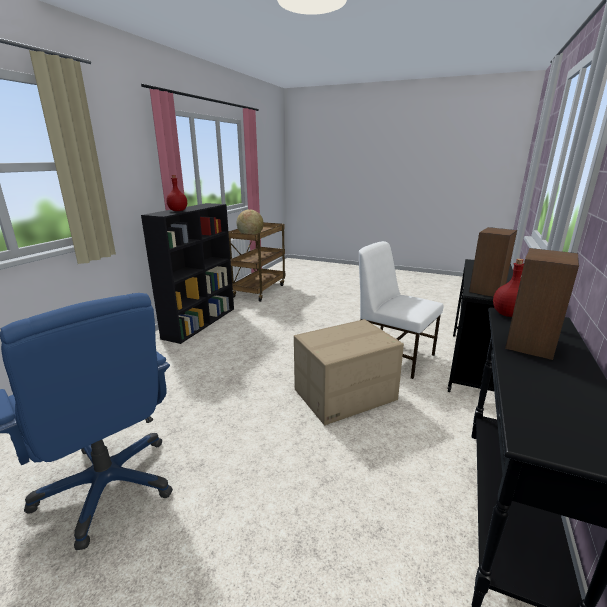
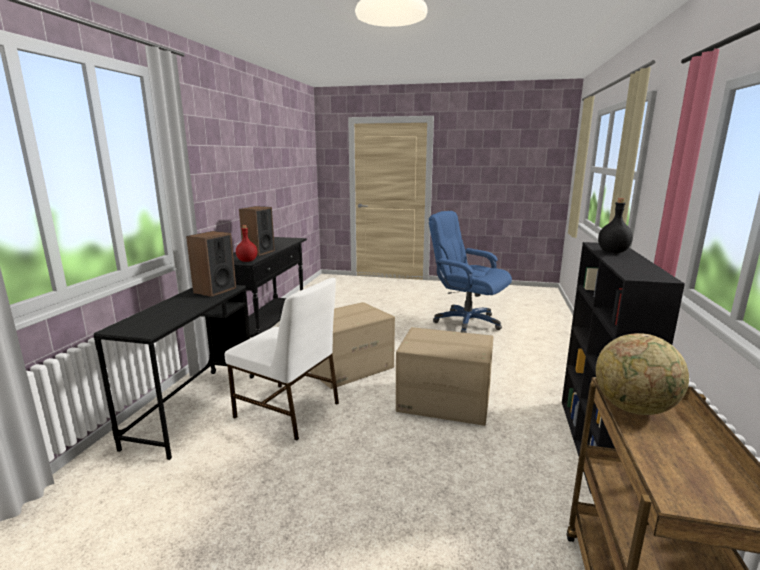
camera: 170 degrees right, 5 degrees down
(177, 211) = (613, 252): red bottle -> black bottle
(268, 351) = (443, 402): none -> cardboard box

